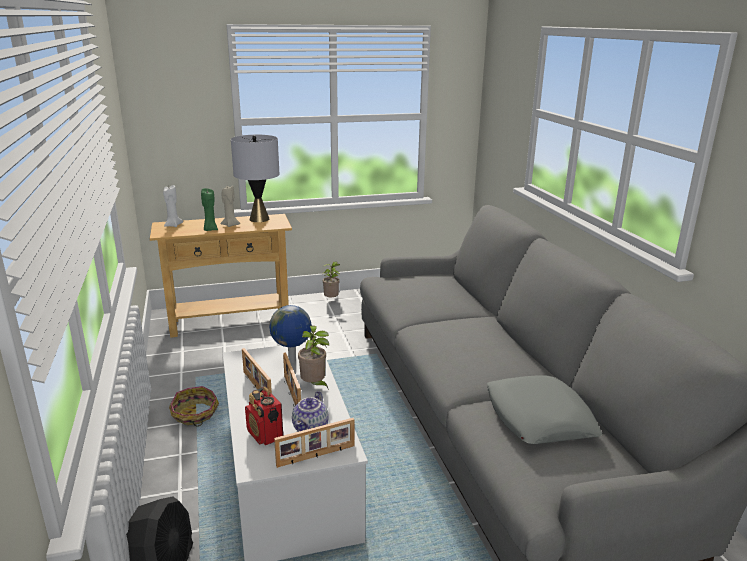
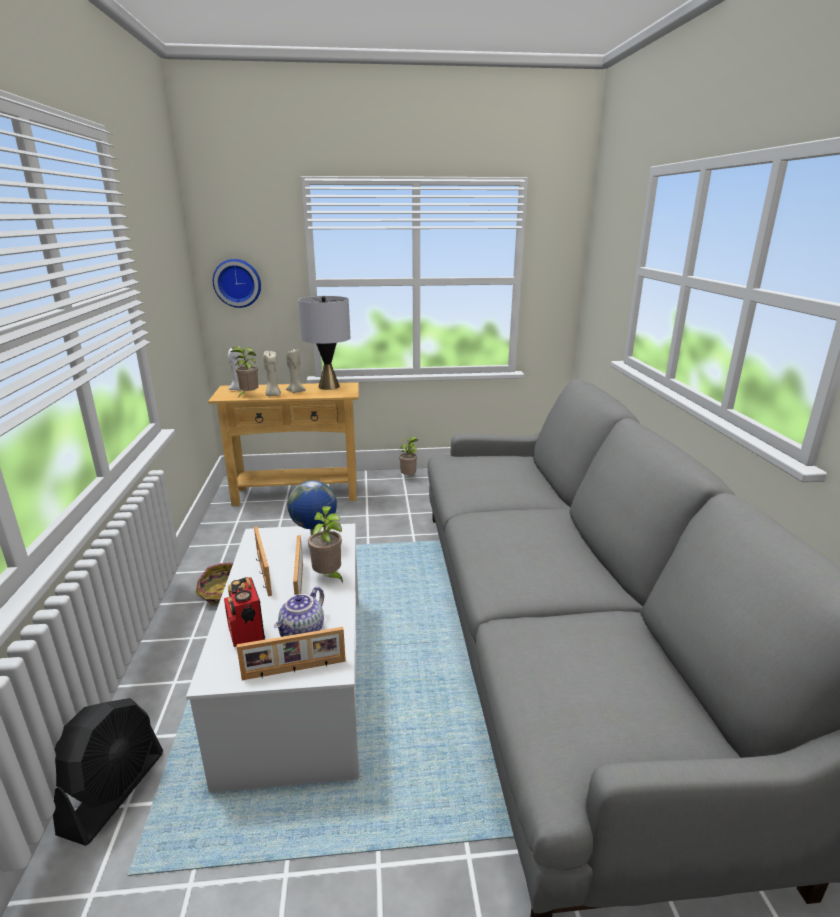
camera: 10 degrees right, 0 degrees up
(165, 123) = (237, 283): none -> wall clock
(186, 231) = (248, 395): none -> potted plant
(210, 229) = (273, 395): green candle -> beige candle
(539, 418) = (590, 649): grey pillow -> none

